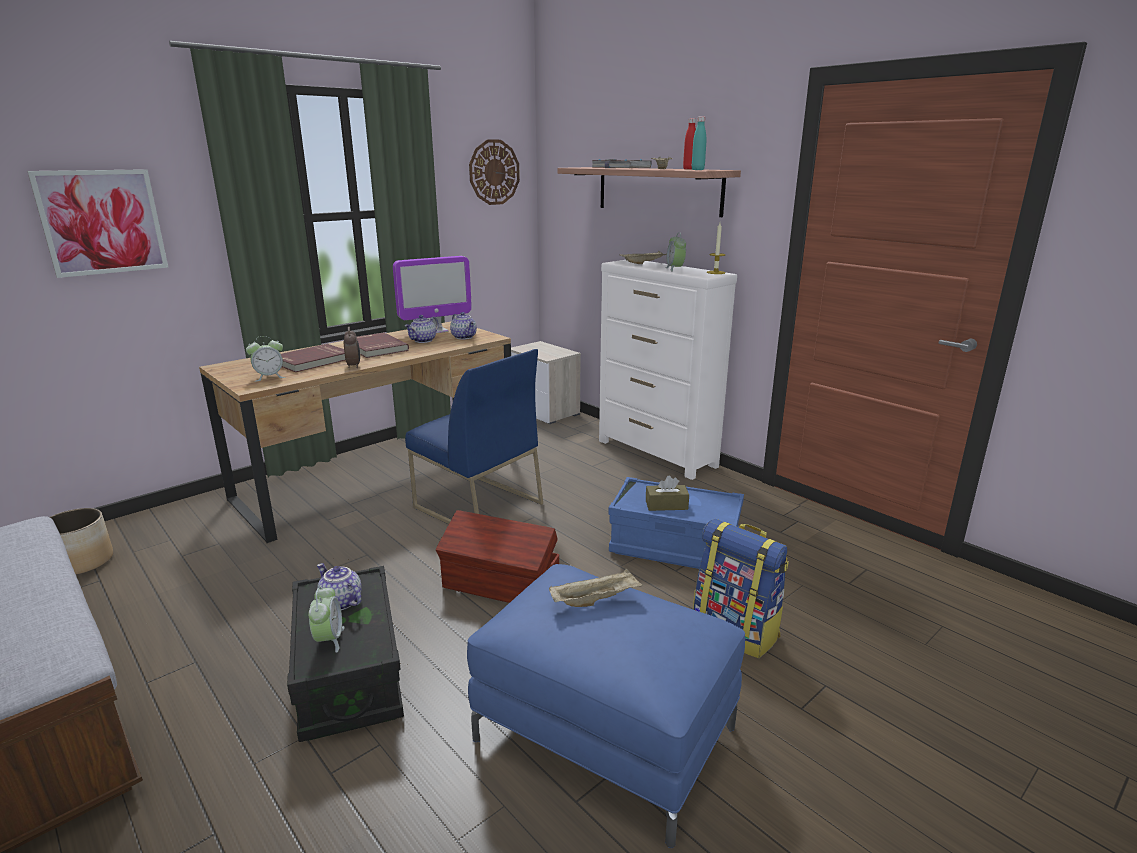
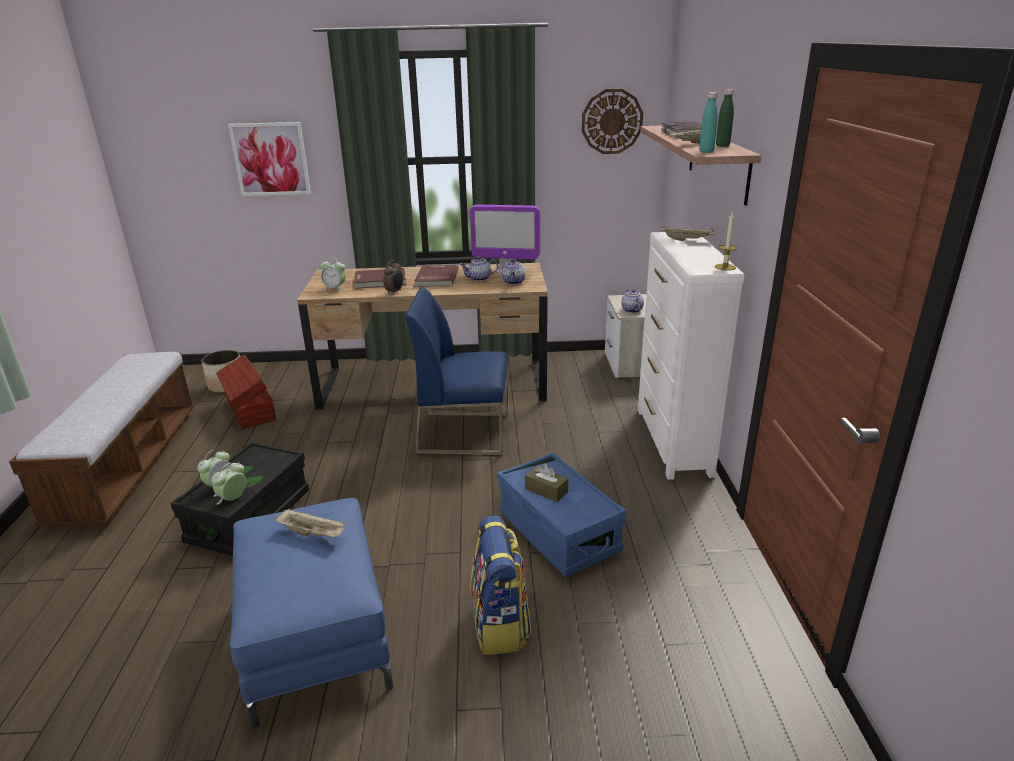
camera: 40 degrees right, 5 degrees up
(340, 602) = (255, 466): teapot -> teapot (631, 310)
(477, 505) = (464, 432): blue chair -> blue chair turned 105 degrees clockwise
(501, 586) = (397, 502): brown storage box -> brown storage box (250, 410)
(675, 269) = (696, 254): alarm clock -> alarm clock (233, 499)
(689, 169) = (722, 146): red bottle -> green bottle

